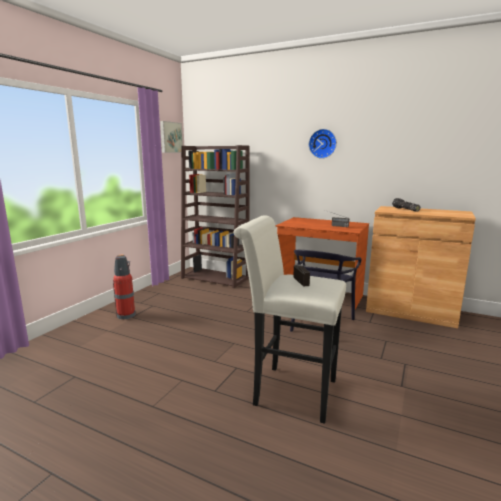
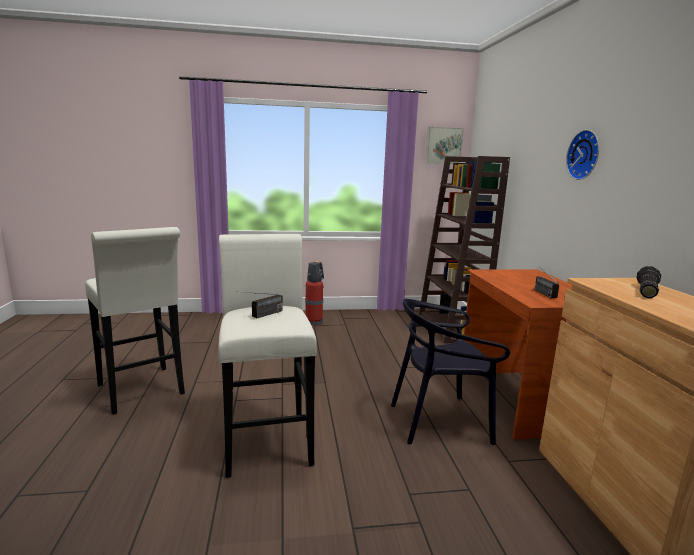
camera: 55 degrees right, 0 degrees up
(129, 448) = (142, 392): none -> white stool

